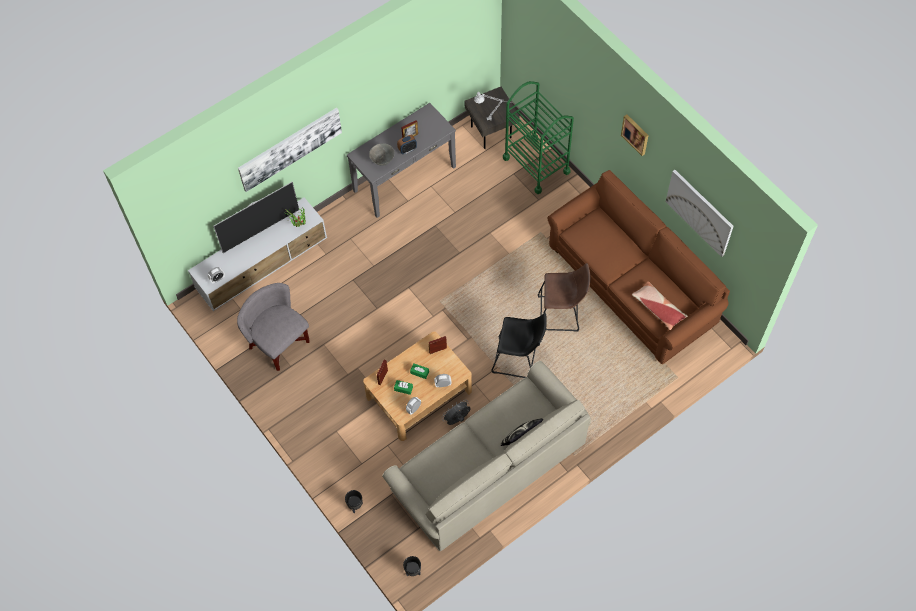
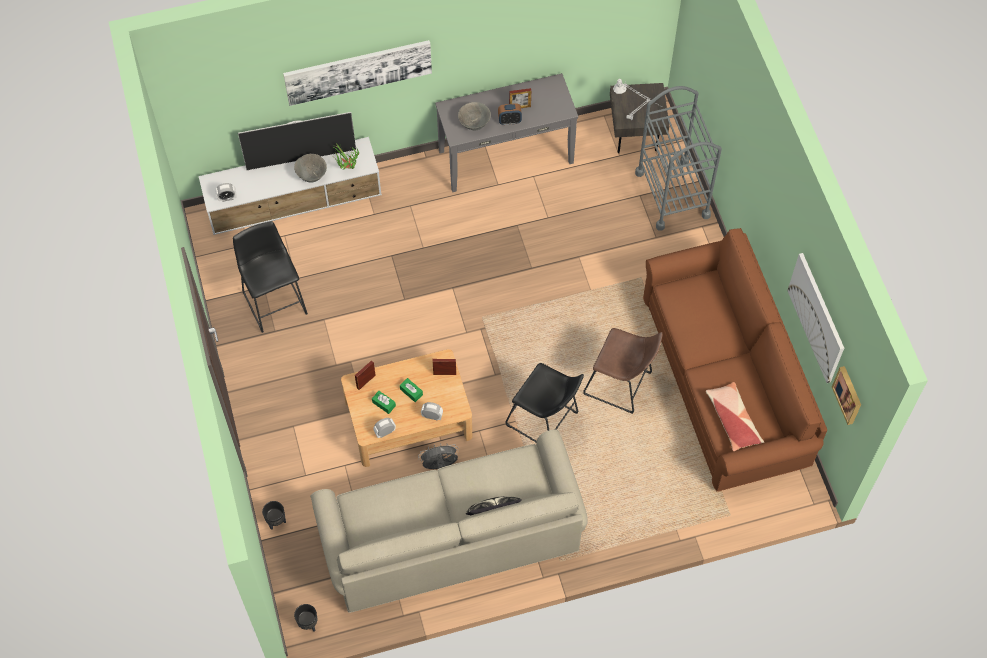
camera: 20 degrees right, 0 degrees up
(274, 240) = (311, 175): none -> grey bowl
(279, 343) = (274, 300): grey armchair -> black stool
(536, 165) = (672, 194): green cart -> grey cart
(635, 134) = (775, 193): picture -> picture (848, 395)

